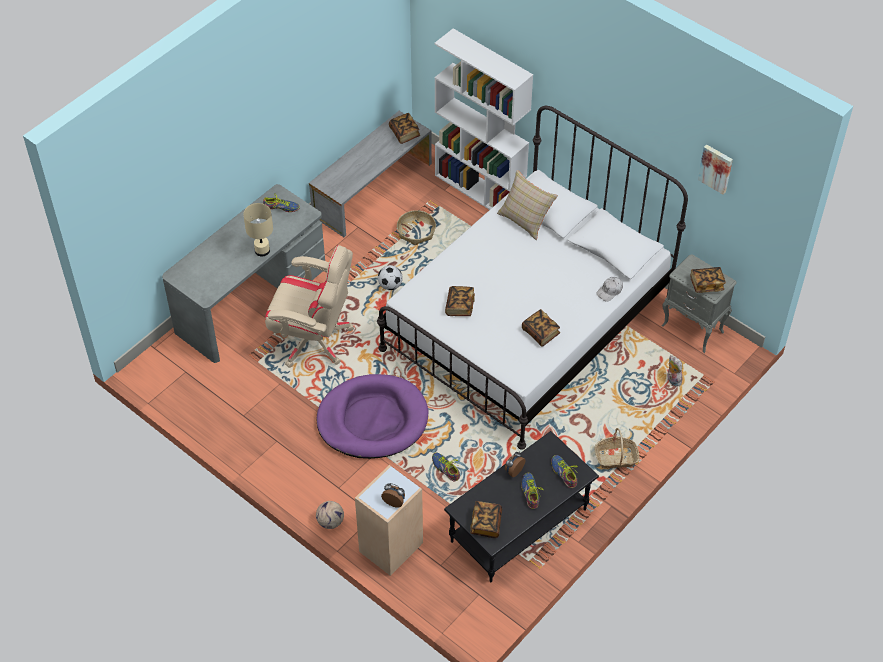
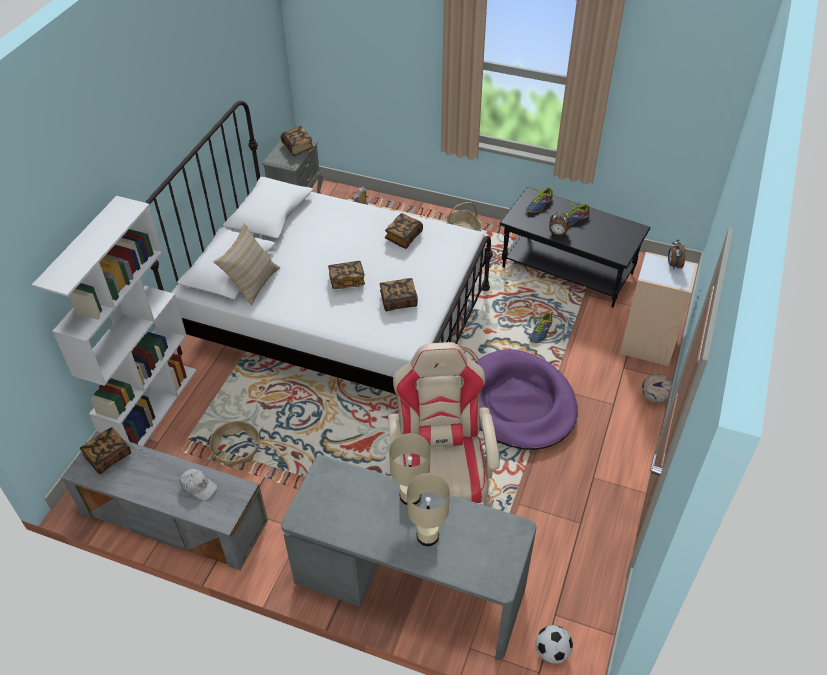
camera: 110 degrees left, 5 degrees down
(228, 250) = (427, 536): none -> beige table lamp
(281, 207) = (324, 503): shoe -> none
(390, 285) = (329, 447): football -> football (551, 652)
(486, 524) = (623, 237): book -> book (347, 281)
(610, 291) = (328, 205): white cap -> white cap (198, 486)
(716, 168) = (240, 49): picture -> none

